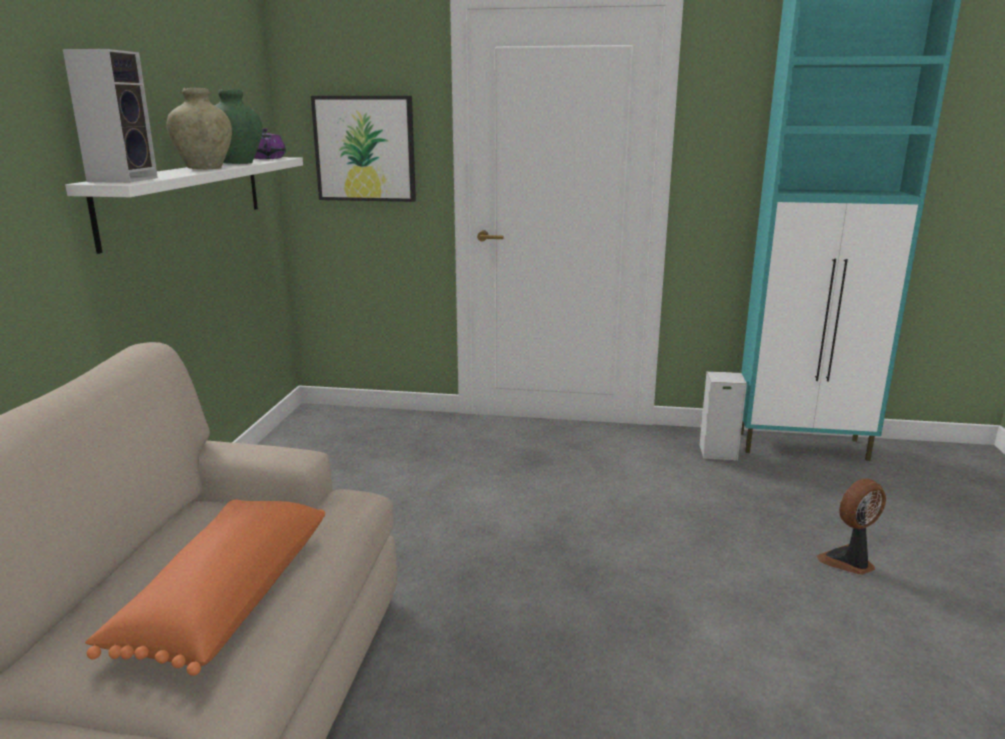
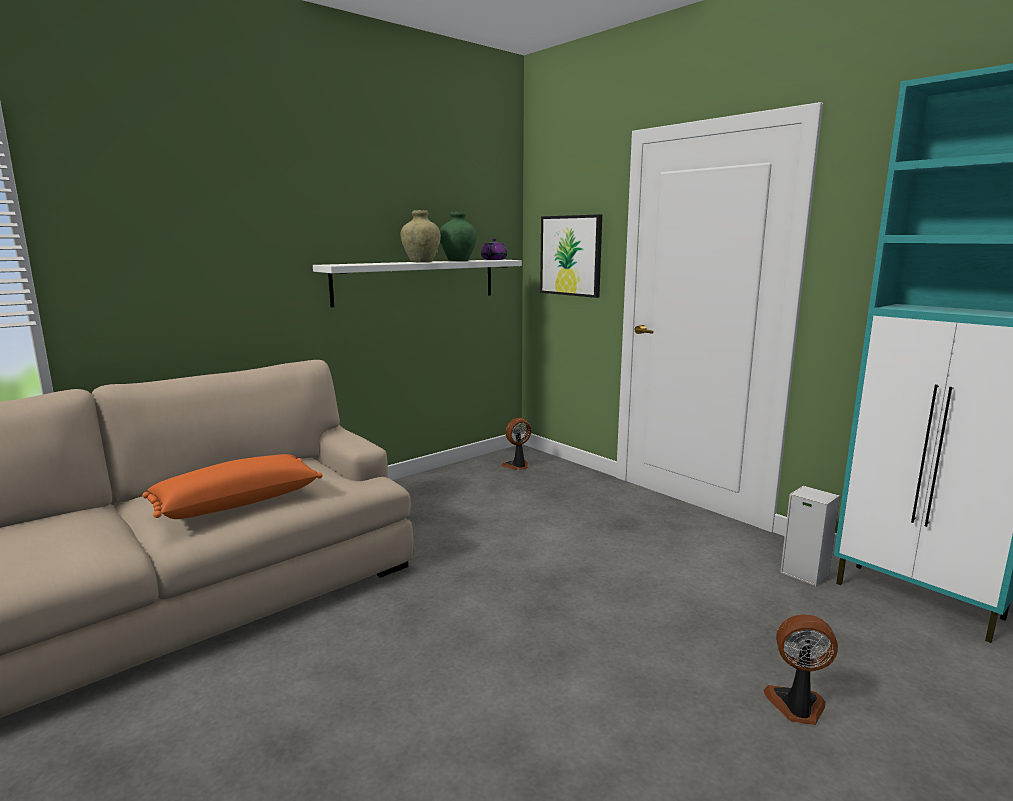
camera: 40 degrees right, 5 degrees down
(123, 179) = (345, 264): speaker -> none
(336, 431) = (517, 466): none -> fan

